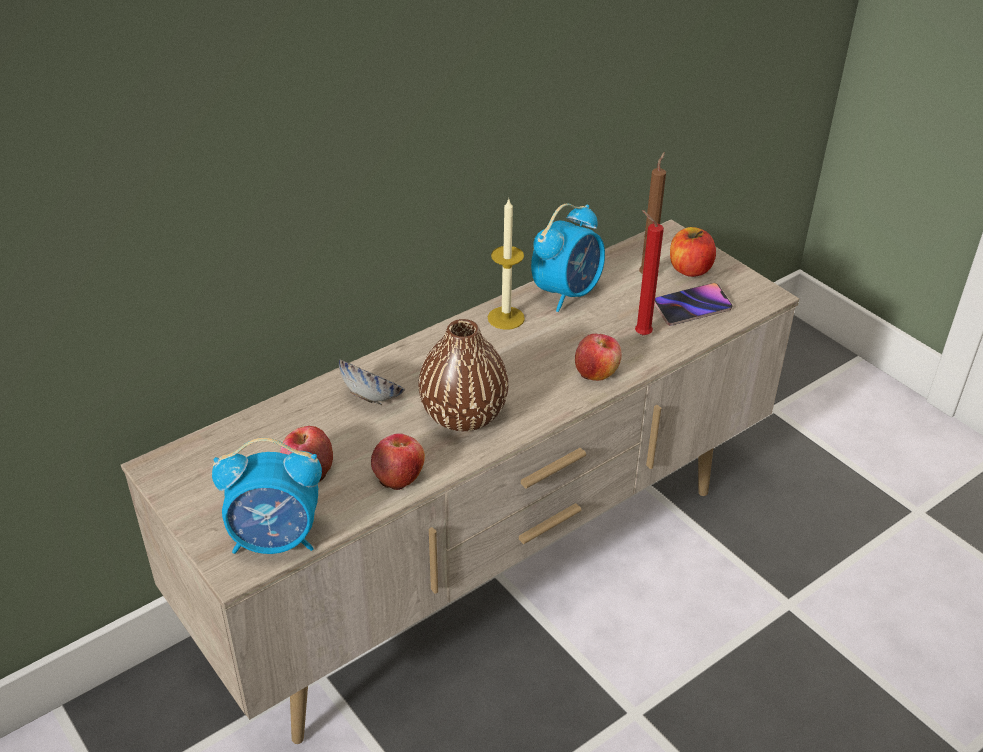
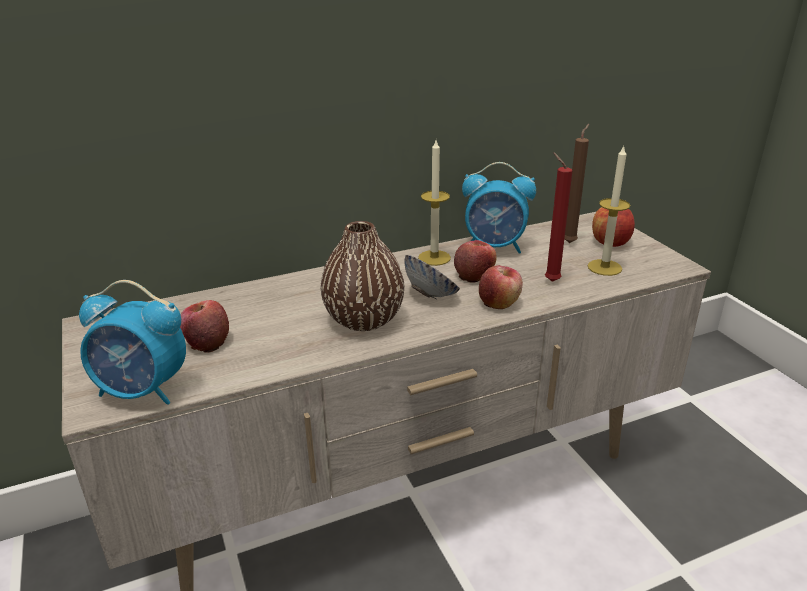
camera: 15 degrees right, 10 degrees down
(372, 397) = (293, 298): bowl -> bowl (431, 295)
(399, 476) = (281, 357): apple -> apple (474, 275)
(567, 293) = (495, 247): alarm clock -> alarm clock turned 45 degrees clockwise
(692, 308) = (604, 267): phone -> candle

